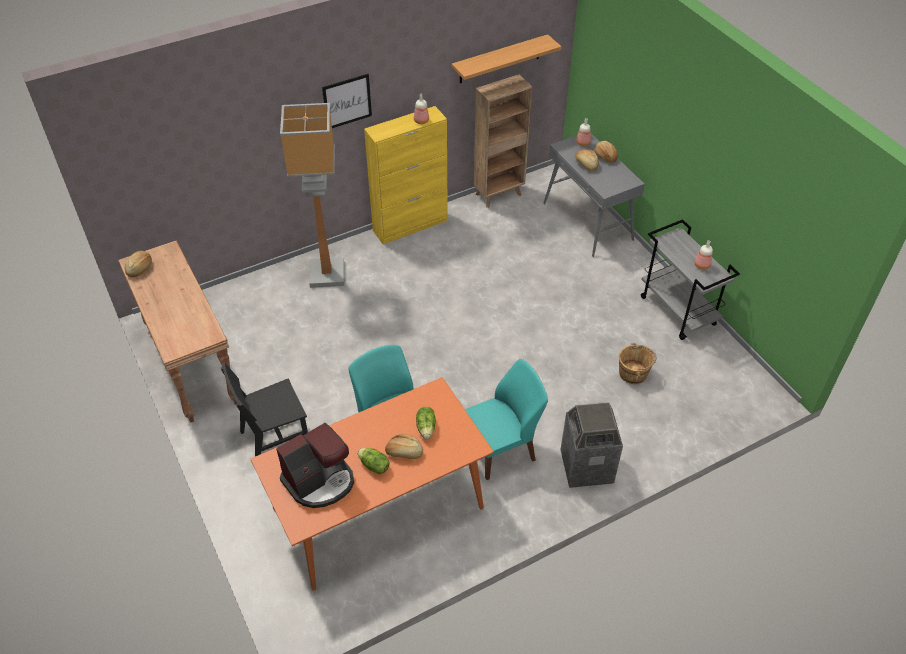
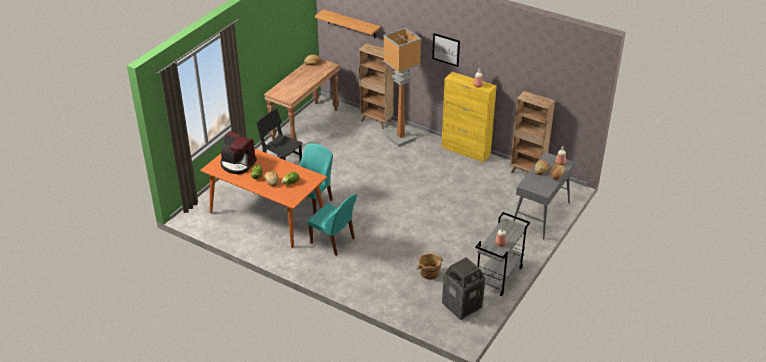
camera: 60 degrees right, 10 degrees down
(263, 281) = (376, 121): none -> brown bookcase
(500, 59) = (544, 82): shelf -> shelf (351, 24)
(586, 467) = (346, 275): trash can -> trash can (462, 306)

